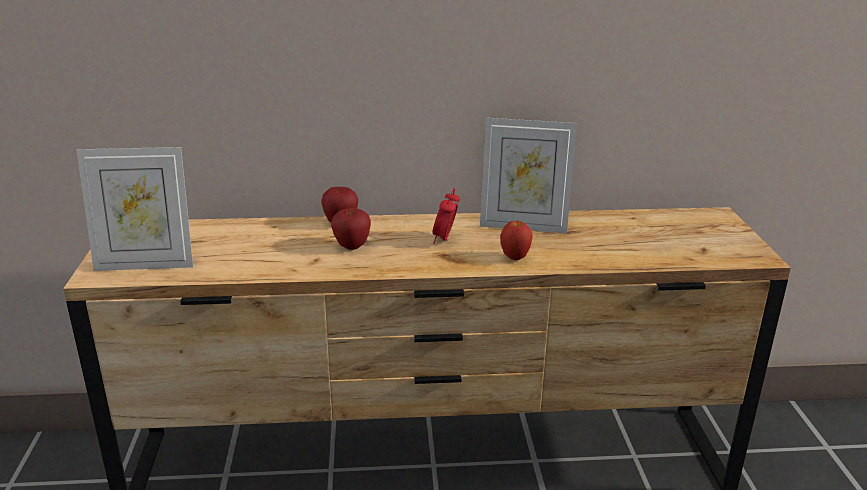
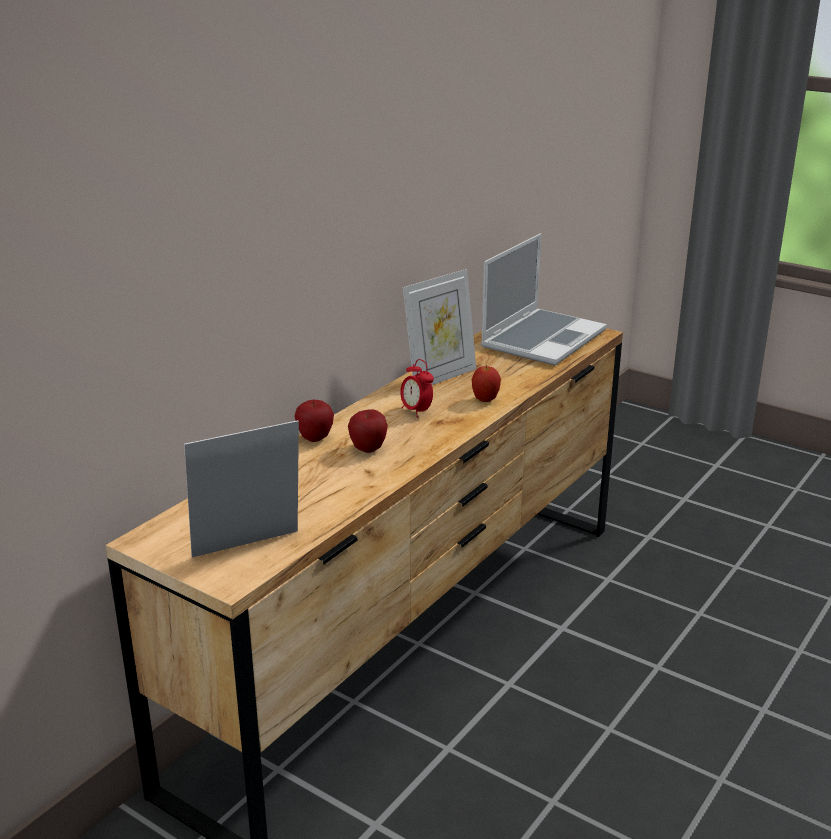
camera: 50 degrees left, 0 degrees up
(146, 264) = (249, 549): picture frame -> picture frame turned 150 degrees counterclockwise
(687, 237) = (543, 338): none -> laptop

